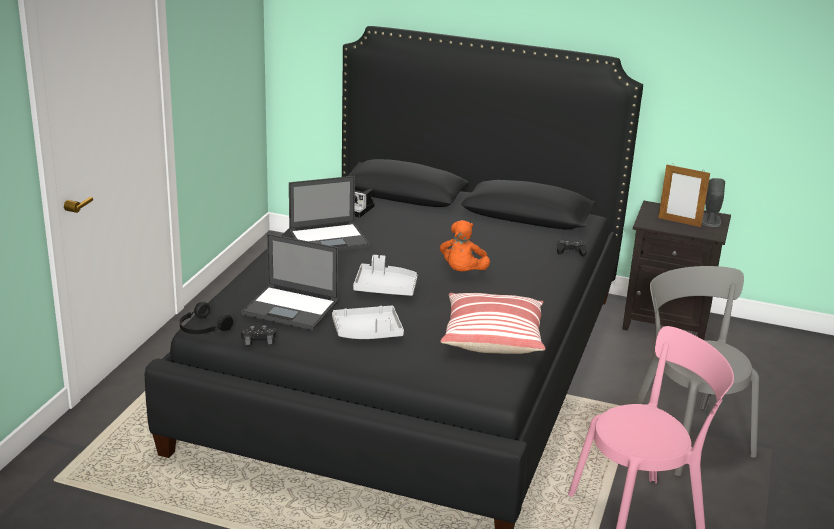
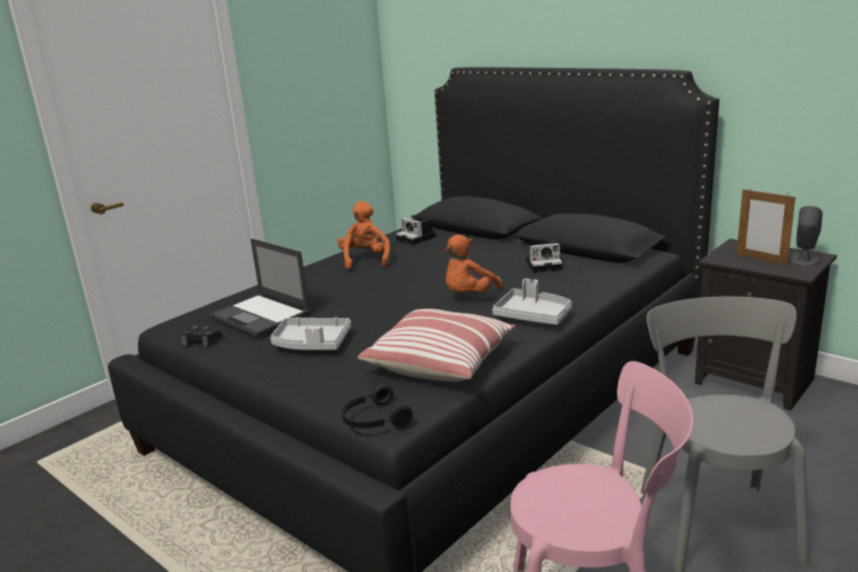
camera: 25 degrees right, 5 degrees down
(202, 328) = (164, 327): black headphones -> black headphones (374, 420)
(329, 239) = (365, 260): laptop -> orange plush toy
(385, 288) = (372, 304): grey tray -> grey tray (533, 316)
(504, 235) = (545, 264): none -> camera
(571, 251) = (609, 282): black game controller -> none

